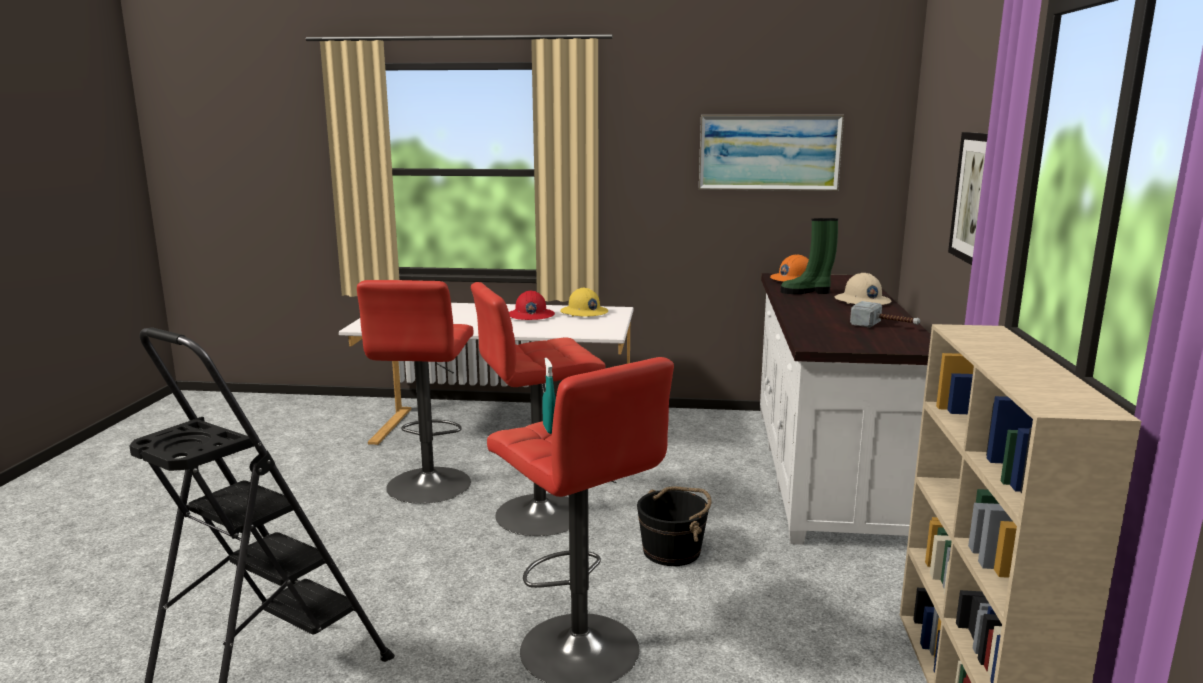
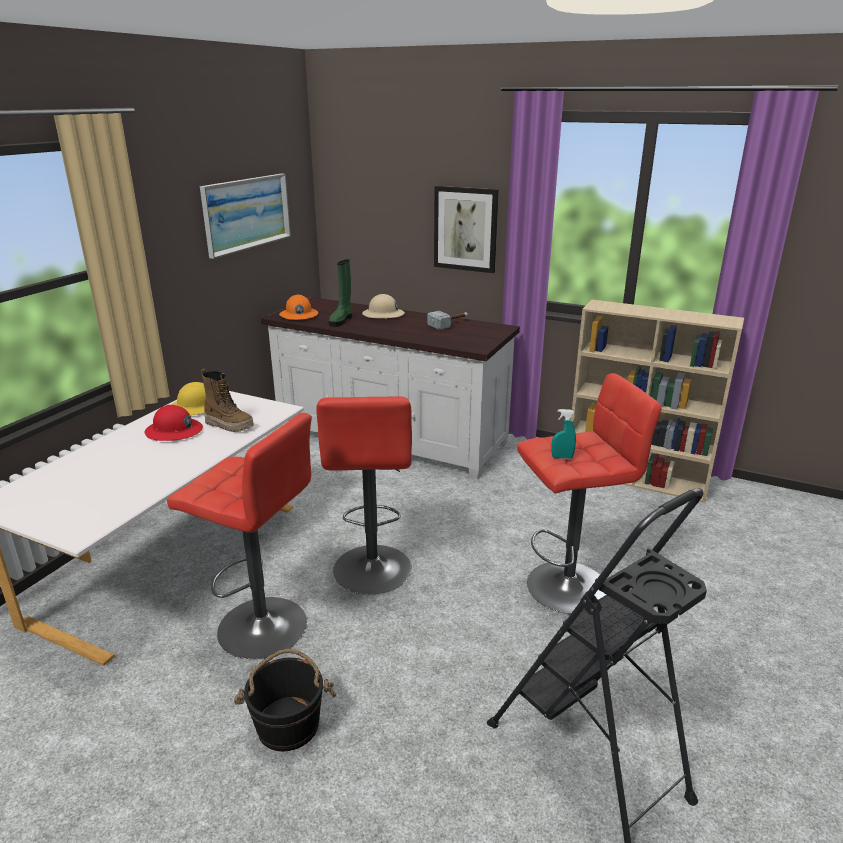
camera: 70 degrees left, 10 degrees up
(557, 326) = (229, 425): none -> boot
(673, 551) = (463, 522): black bucket -> black bucket (288, 724)

